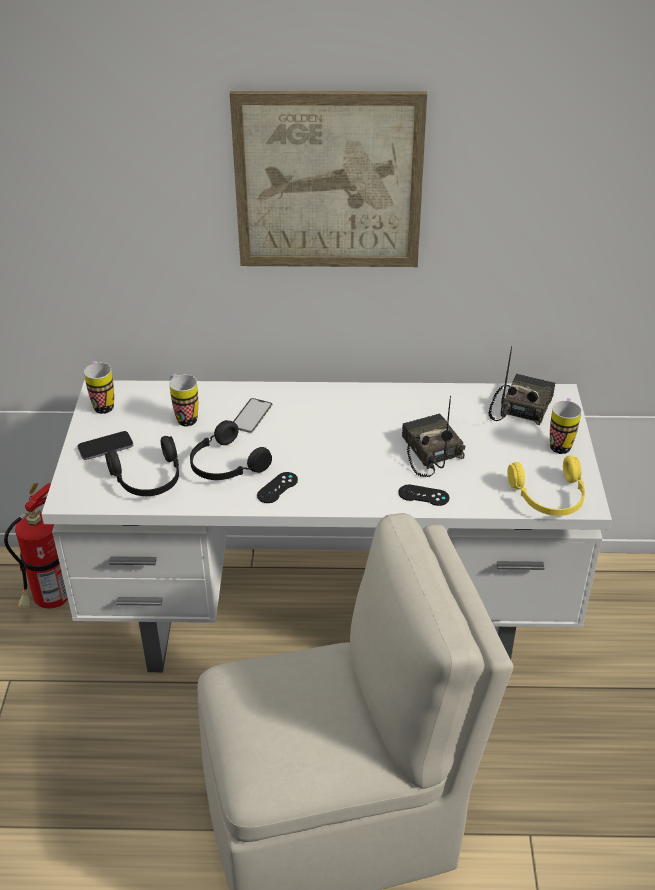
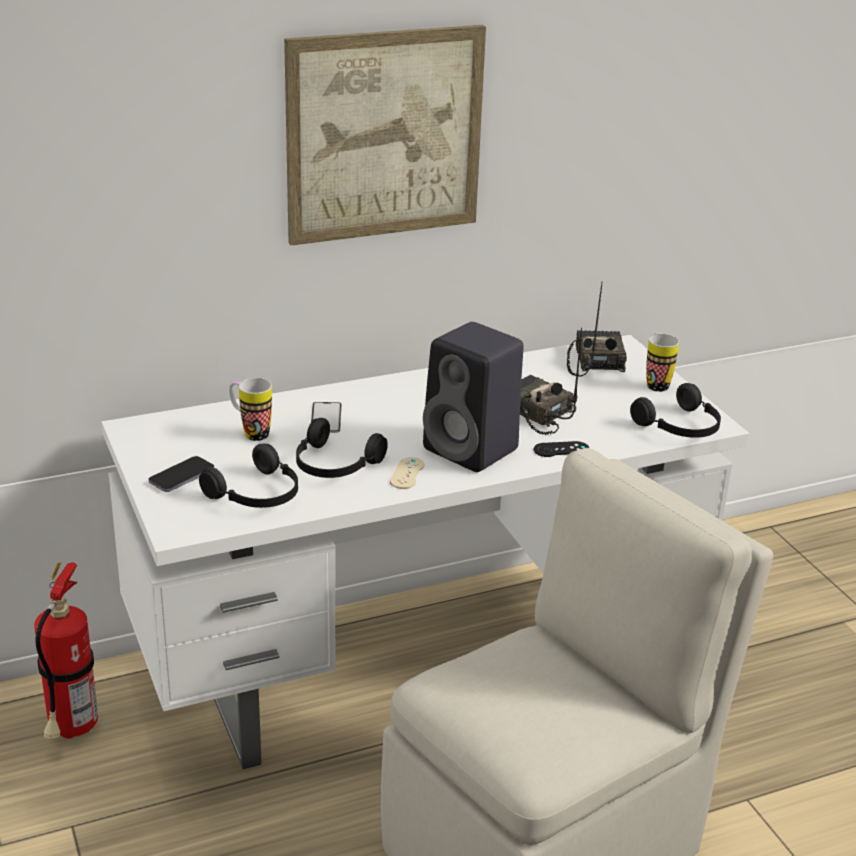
camera: 25 degrees left, 10 degrees down
(102, 404) = (144, 438): mug -> none
(277, 488) = (407, 473): black game controller -> beige game controller
(348, 477) = (473, 450): none -> black speaker
(549, 497) = (681, 427): yellow headphones -> black headphones

